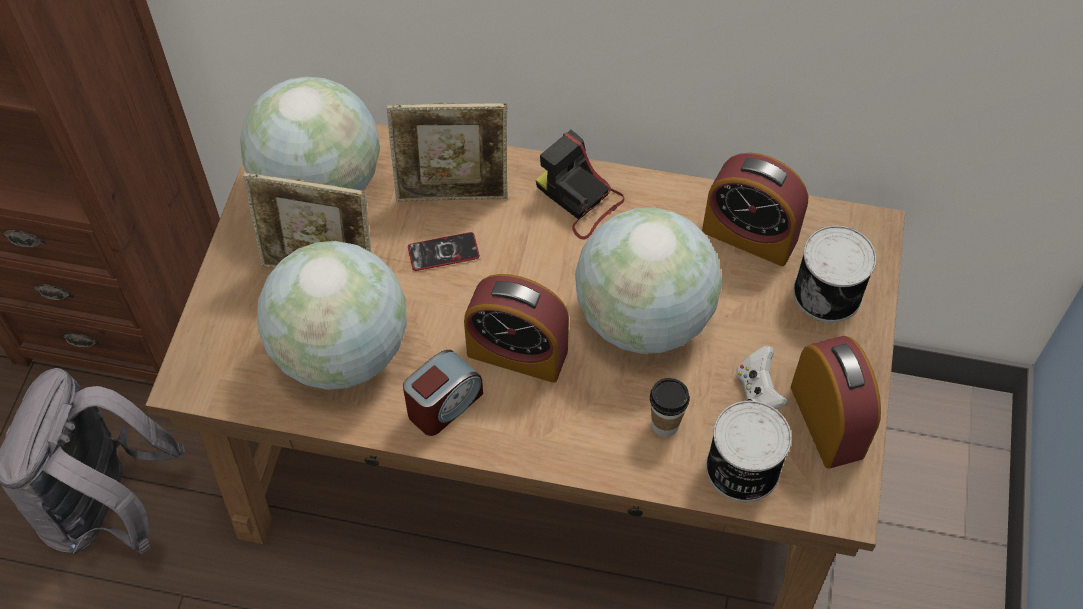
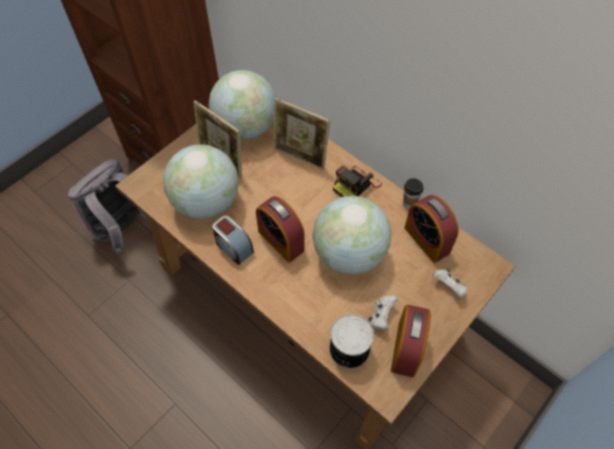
camera: 30 degrees right, 0 degrees up
(443, 252) = (279, 180): phone -> none
(444, 404) = (233, 247): alarm clock -> alarm clock turned 60 degrees clockwise
(579, 199) = (356, 185): camera -> camera turned 120 degrees counterclockwise
(665, 424) = (326, 308): cup -> cup (409, 204)
(829, 292) = (449, 286): can -> white game controller

